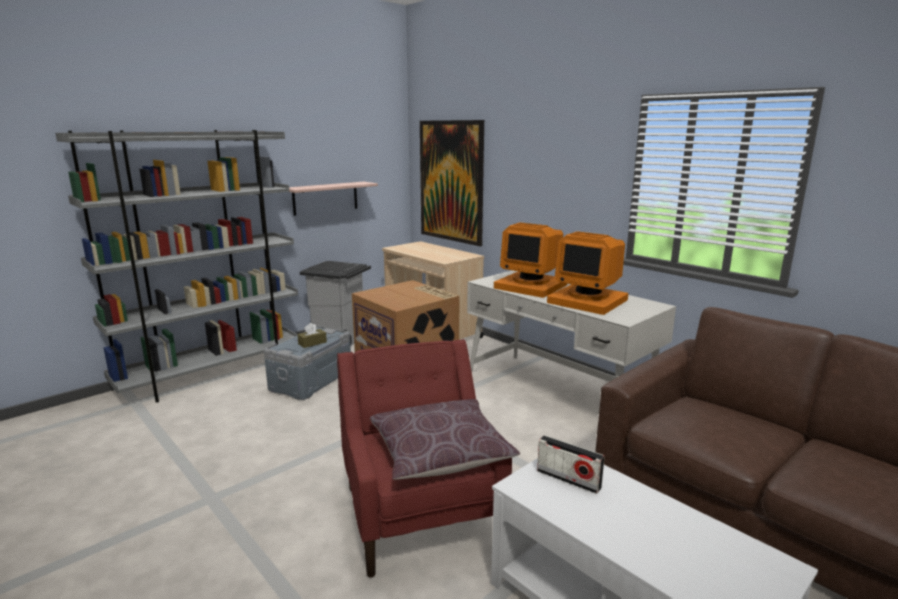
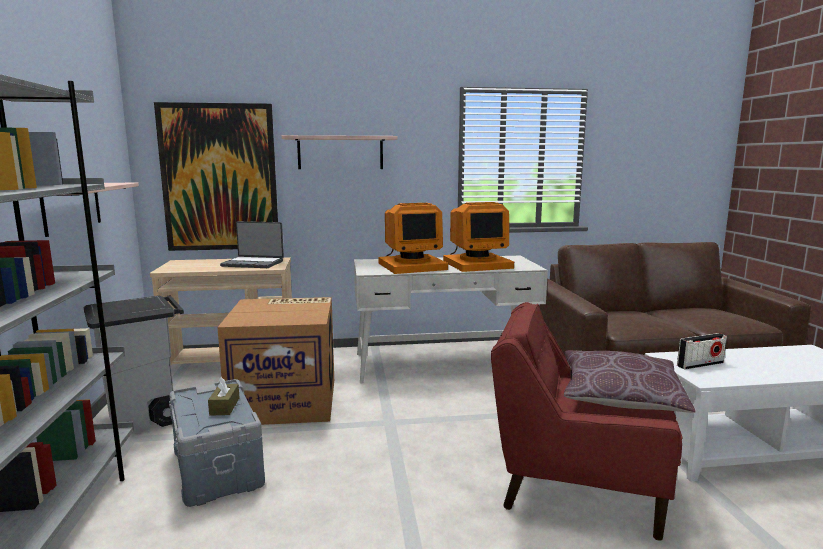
camera: 55 degrees left, 5 degrees down
(446, 255) = (253, 263): none -> laptop
(528, 166) = (340, 153): none -> shelf

